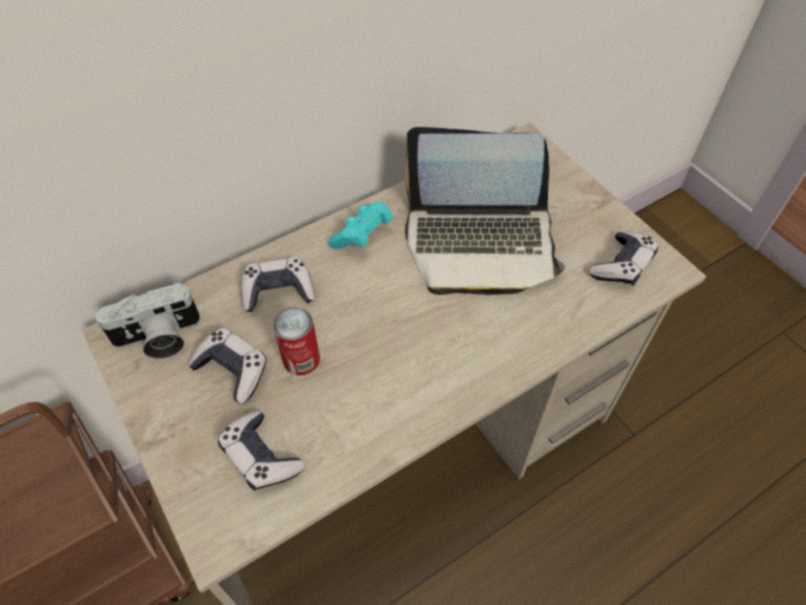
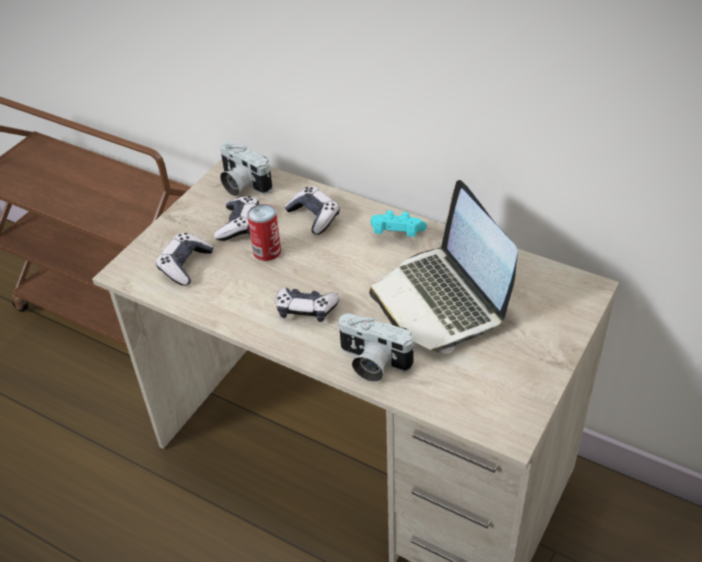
camera: 65 degrees right, 10 degrees down
(533, 334) = (372, 363): none -> camera
(622, 265) = (489, 398): game controller -> game controller (306, 309)

